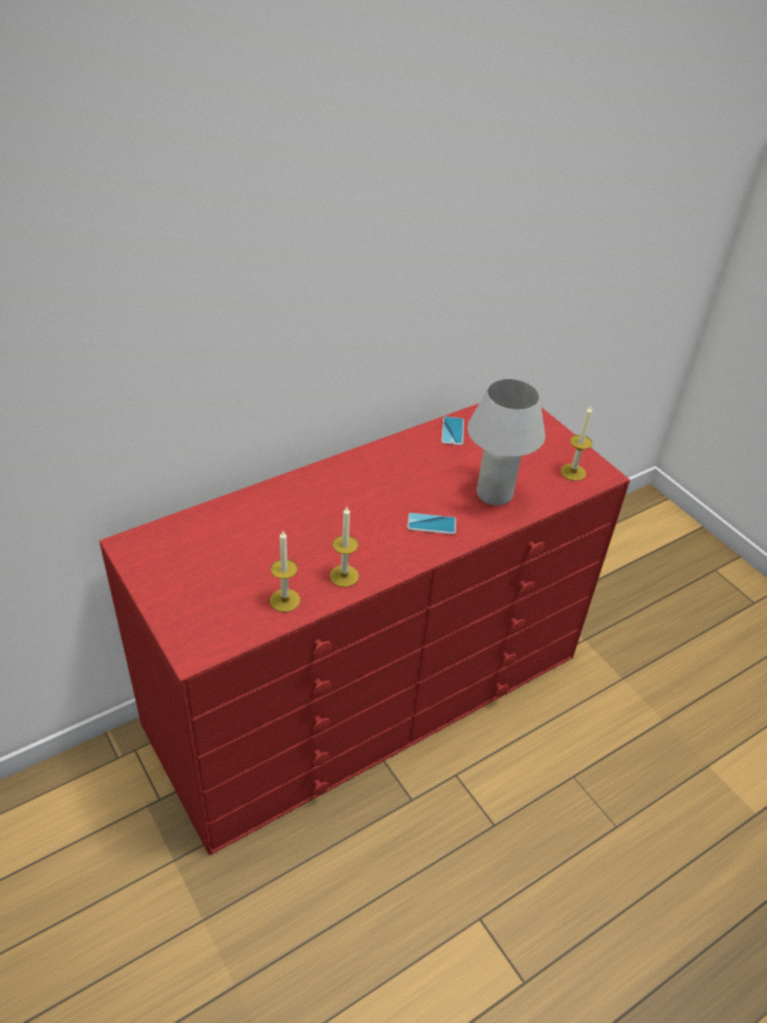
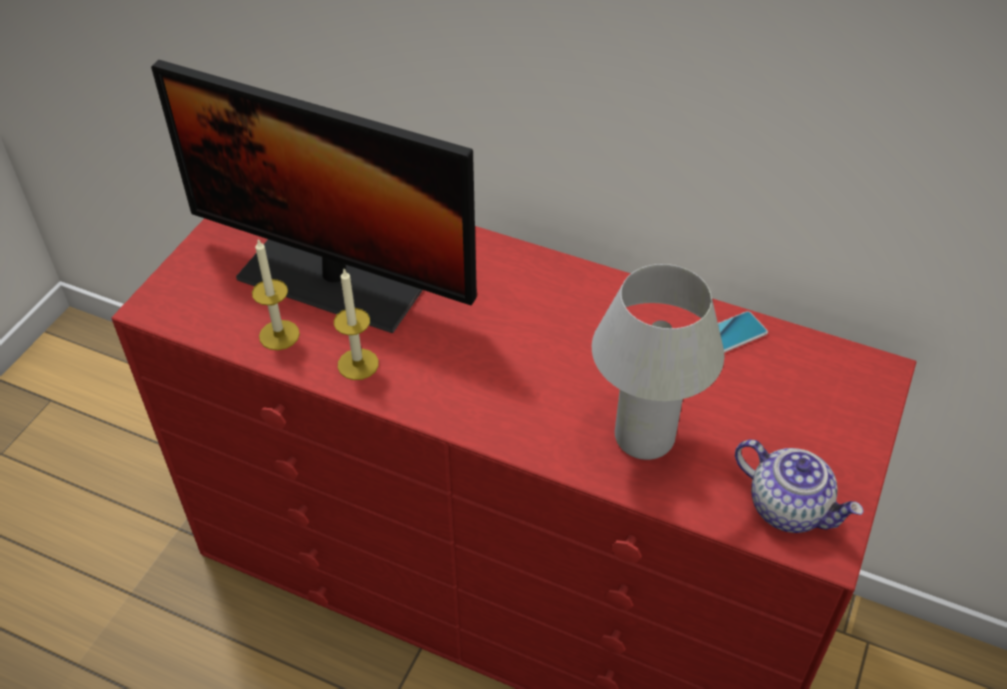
camera: 60 degrees right, 5 degrees up
(260, 555) = (333, 280): none -> monitor
(431, 524) = (521, 400): phone -> none
(573, 472) = (789, 507): candle -> teapot

